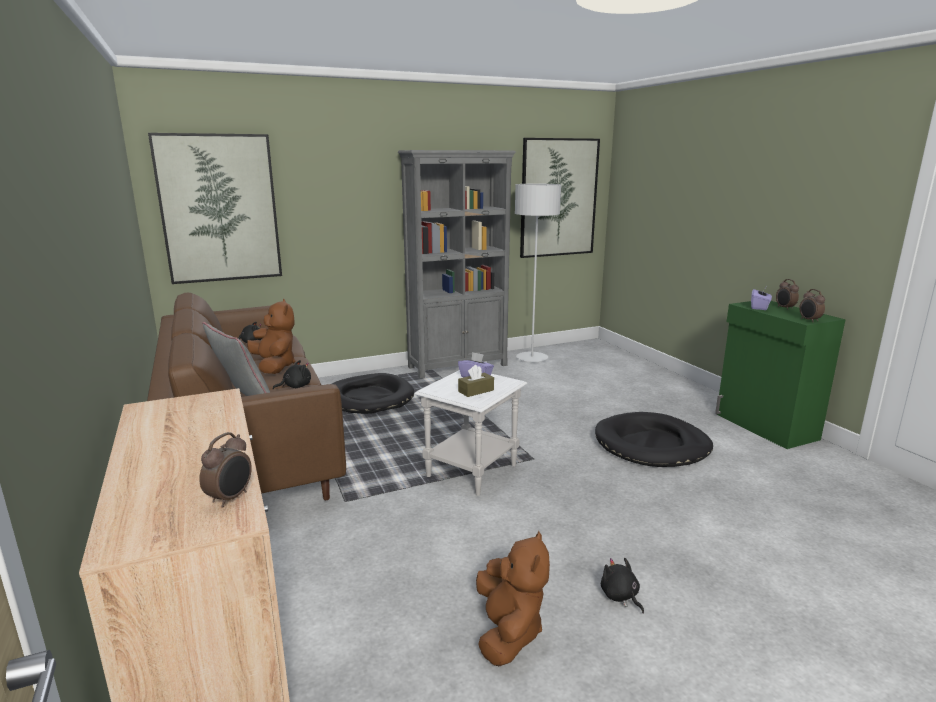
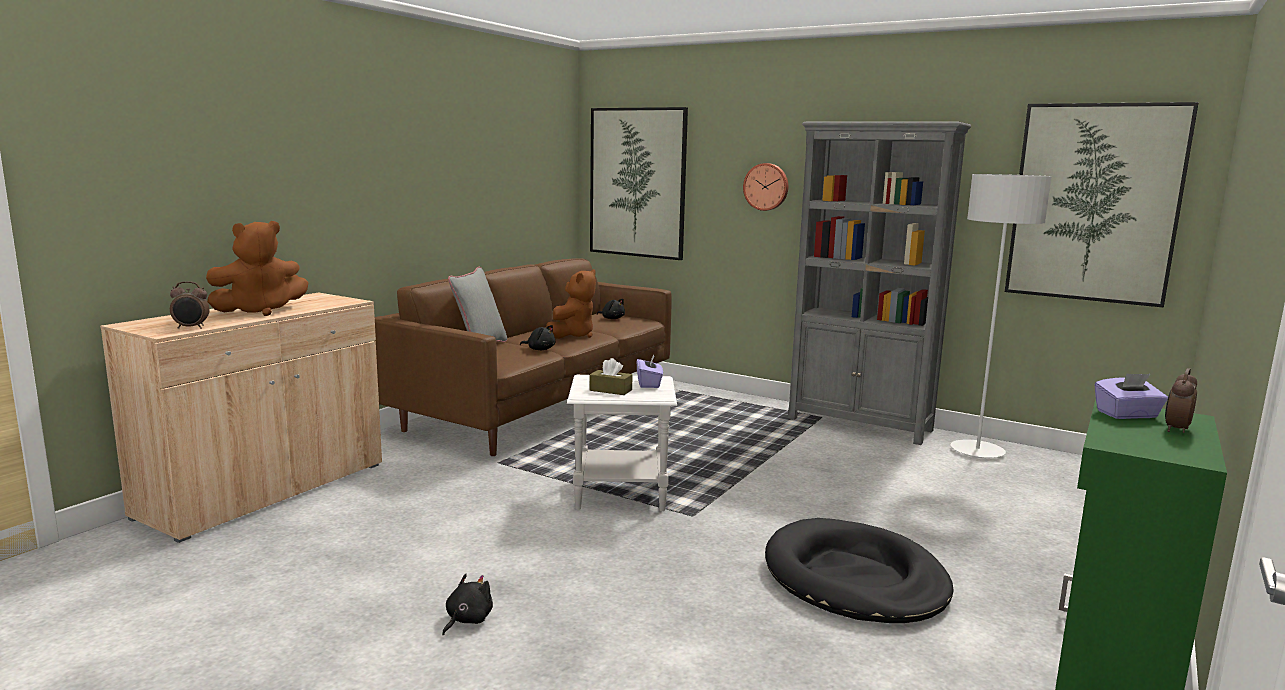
camera: 55 degrees right, 5 degrees down
(353, 203) = (766, 187): none -> wall clock
(369, 398) = (700, 414): black dog bed -> none
(508, 632) = (368, 576): brown plush toy -> brown plush toy (260, 311)
(809, 320) = (1124, 447): alarm clock -> none

